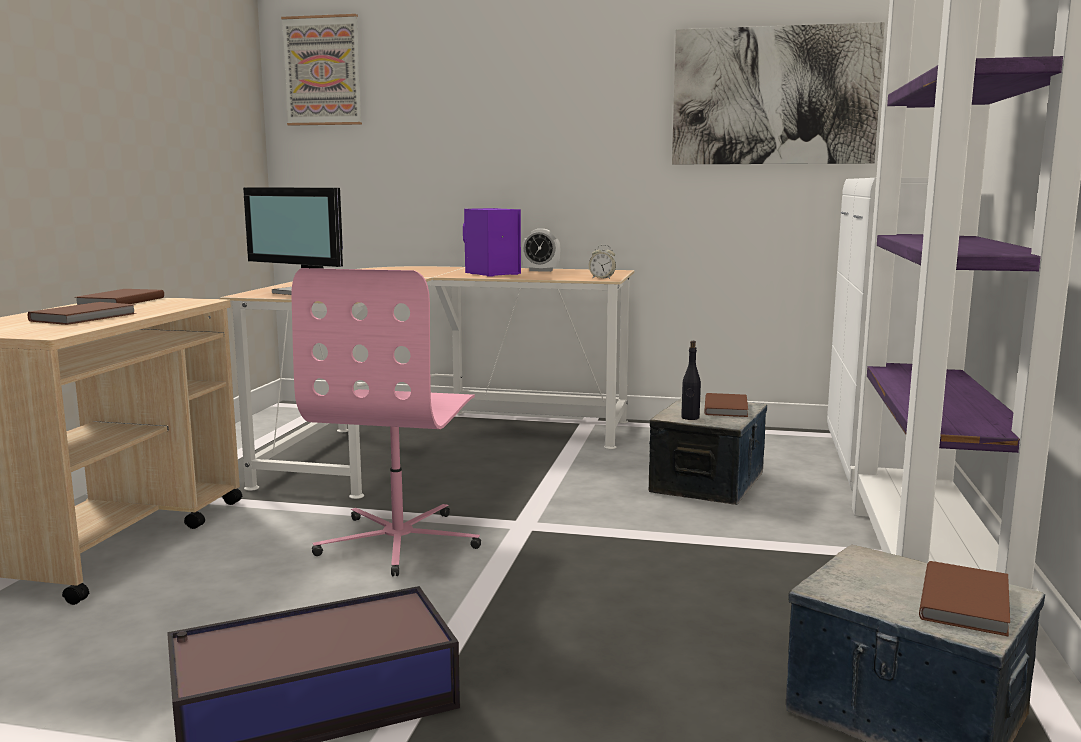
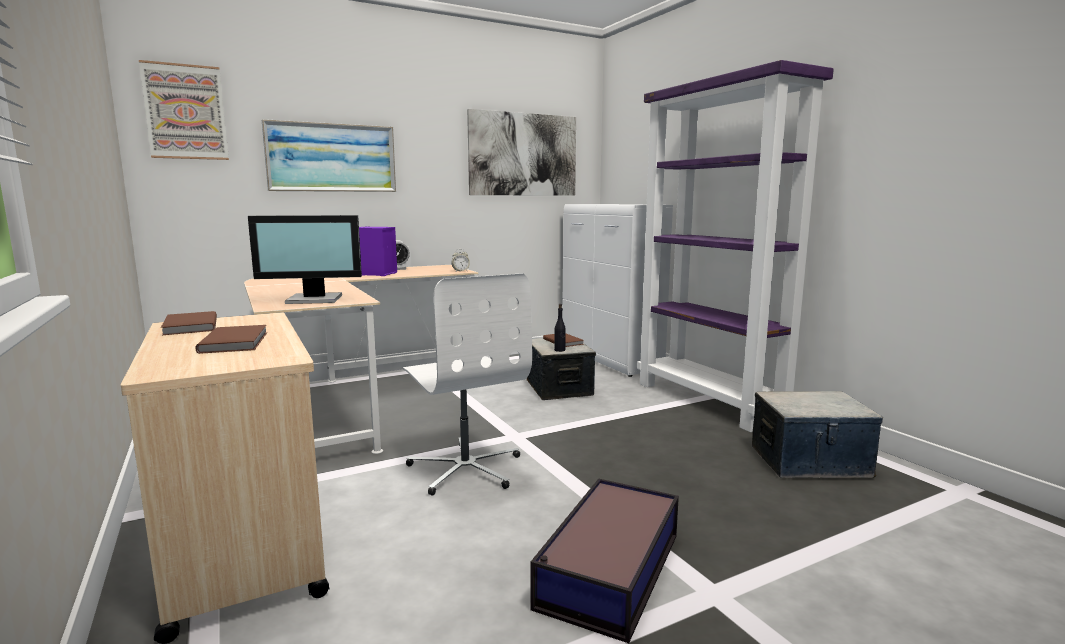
camera: 40 degrees left, 0 degrees up
(400, 541) = (466, 468): pink office chair -> white office chair
(477, 116) = (332, 158): none -> picture
(968, 602) = (836, 401): brown book -> none

